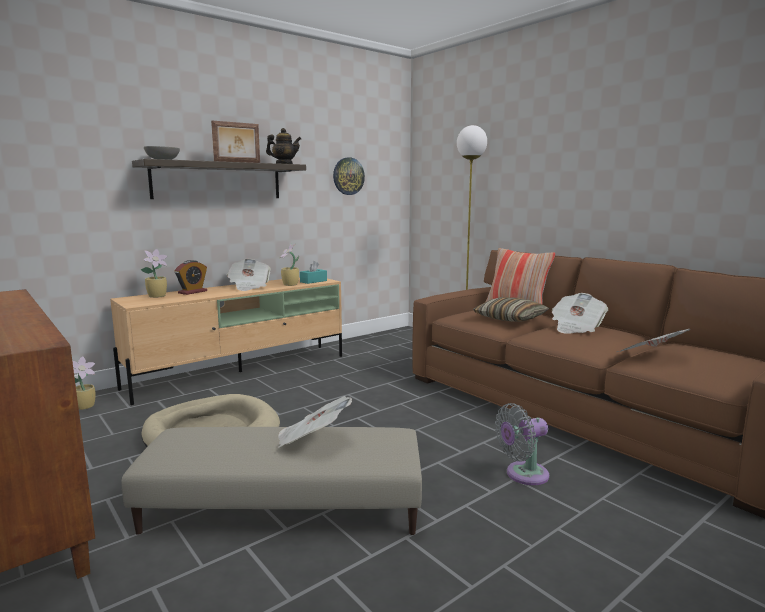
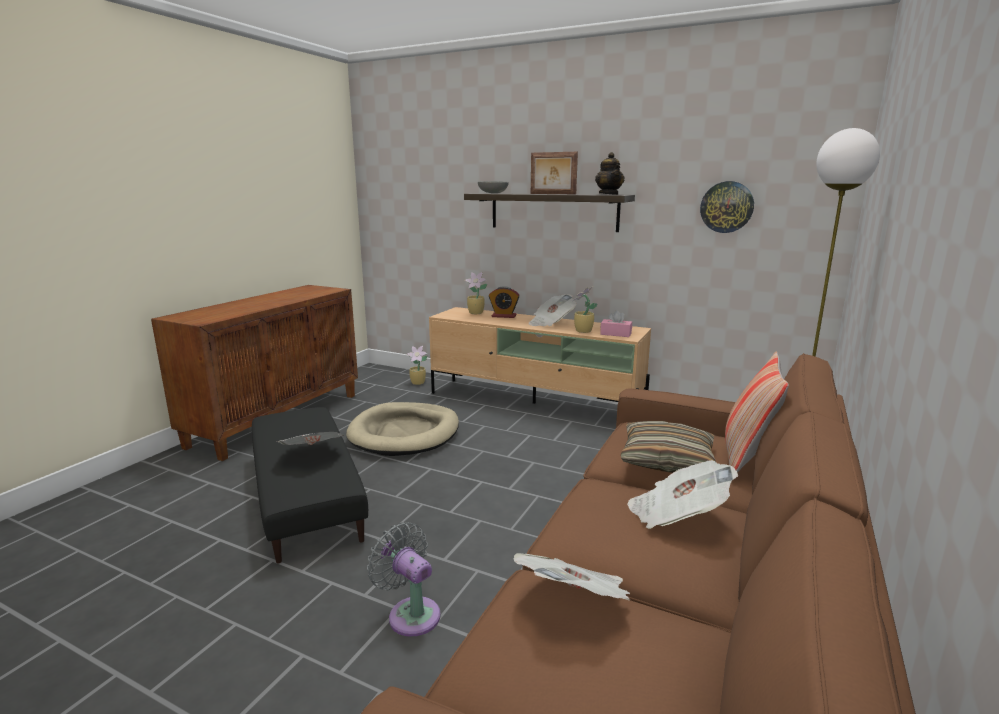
camera: 65 degrees right, 5 degrees up
(284, 505) = (307, 494): beige ottoman -> black ottoman
(313, 281) = (615, 334): turquoise tissue box -> pink tissue box

